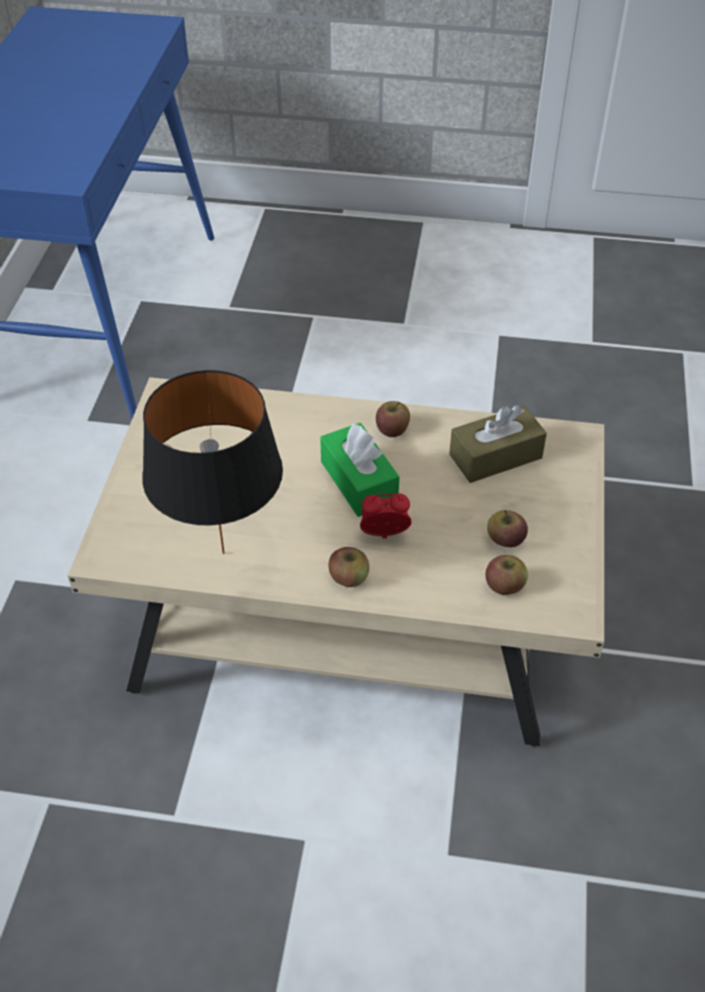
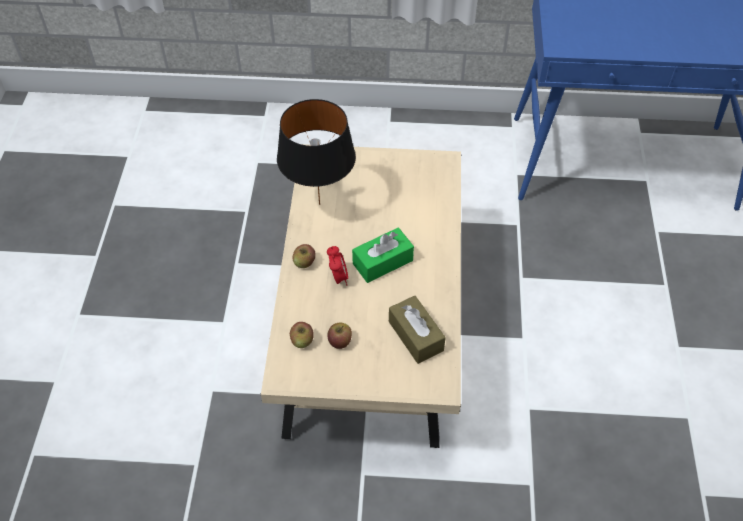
camera: 85 degrees right, 5 degrees up
(392, 430) = (432, 277): apple -> none

